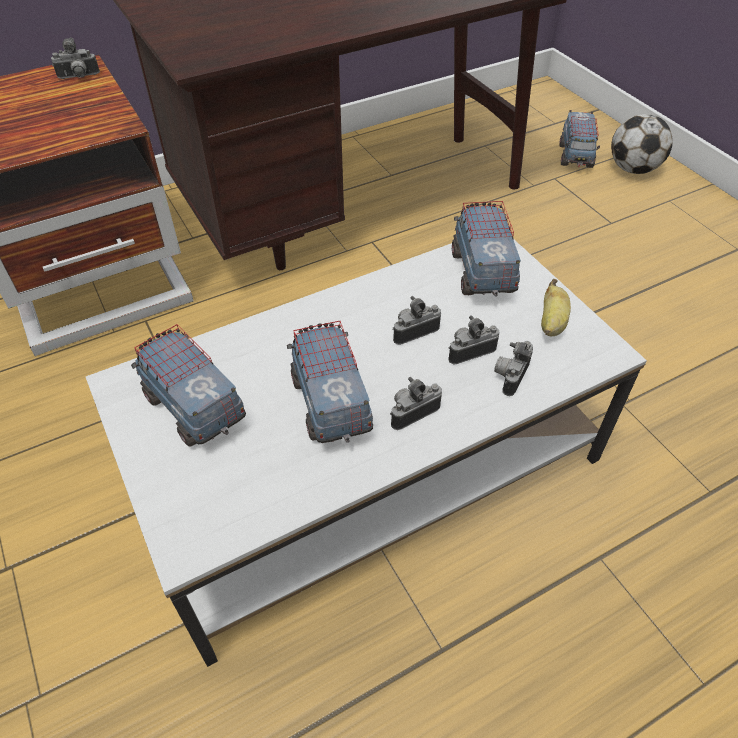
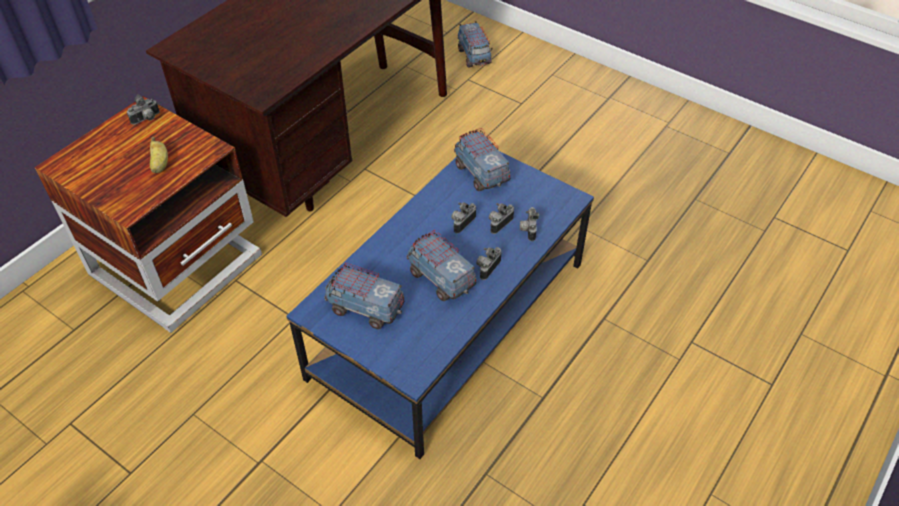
camera: 25 degrees left, 0 degrees up
(369, 469) = (450, 320): white coffee table -> blue coffee table
(551, 323) = (535, 192): banana -> banana (160, 165)
(633, 169) = (518, 56): football -> none

